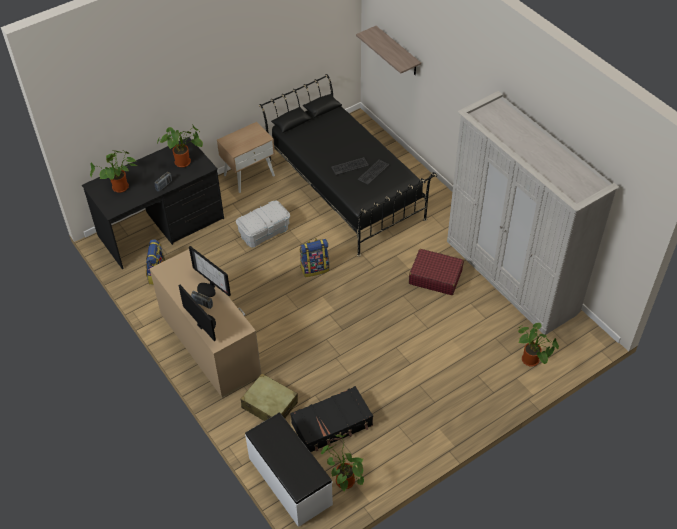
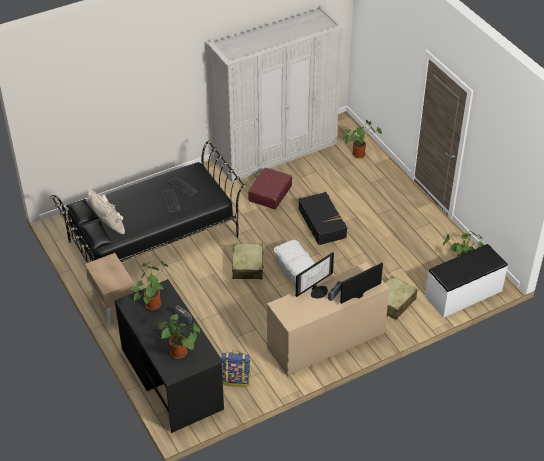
camera: 85 degrees left, 5 degrees down
(264, 231) = (195, 298): white storage box -> white storage box (295, 271)
(308, 128) = (109, 225): none -> beige pillow
(315, 268) = (247, 266): backpack -> beige suitcase
(332, 425) = (413, 266): black suitcase -> black suitcase (322, 223)
(397, 51) = (81, 120): shelf -> none

